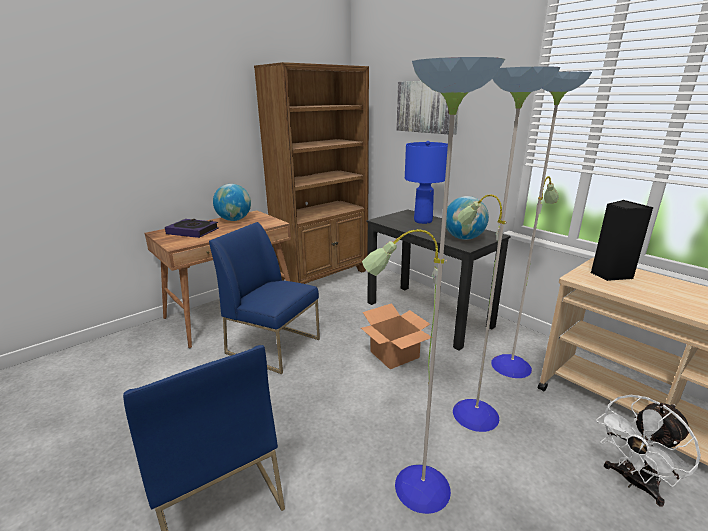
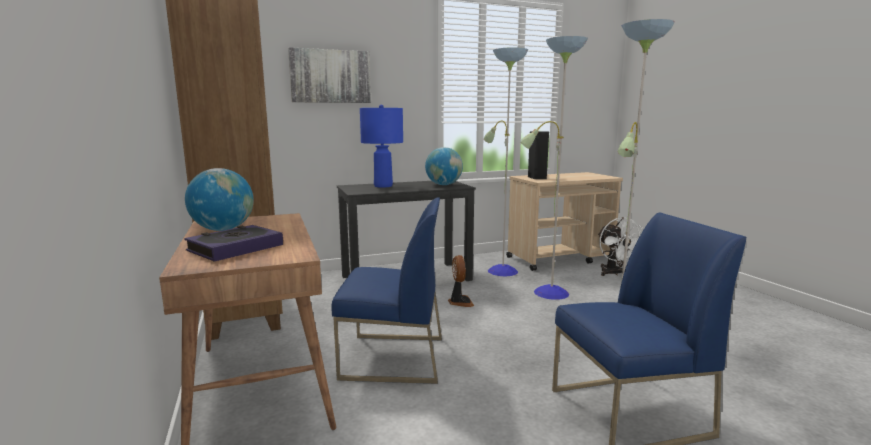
camera: 70 degrees left, 10 degrees down
(274, 346) = (392, 358): blue chair -> blue chair turned 135 degrees counterclockwise
(395, 354) = (460, 302): cardboard box -> fan

